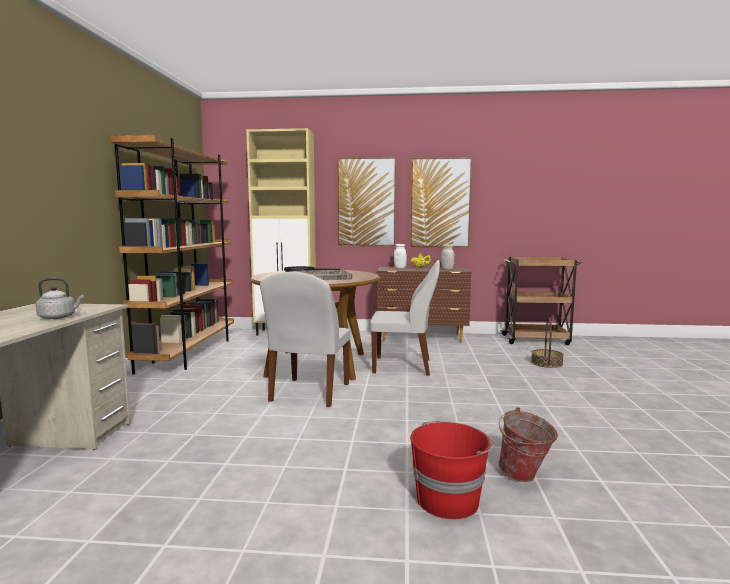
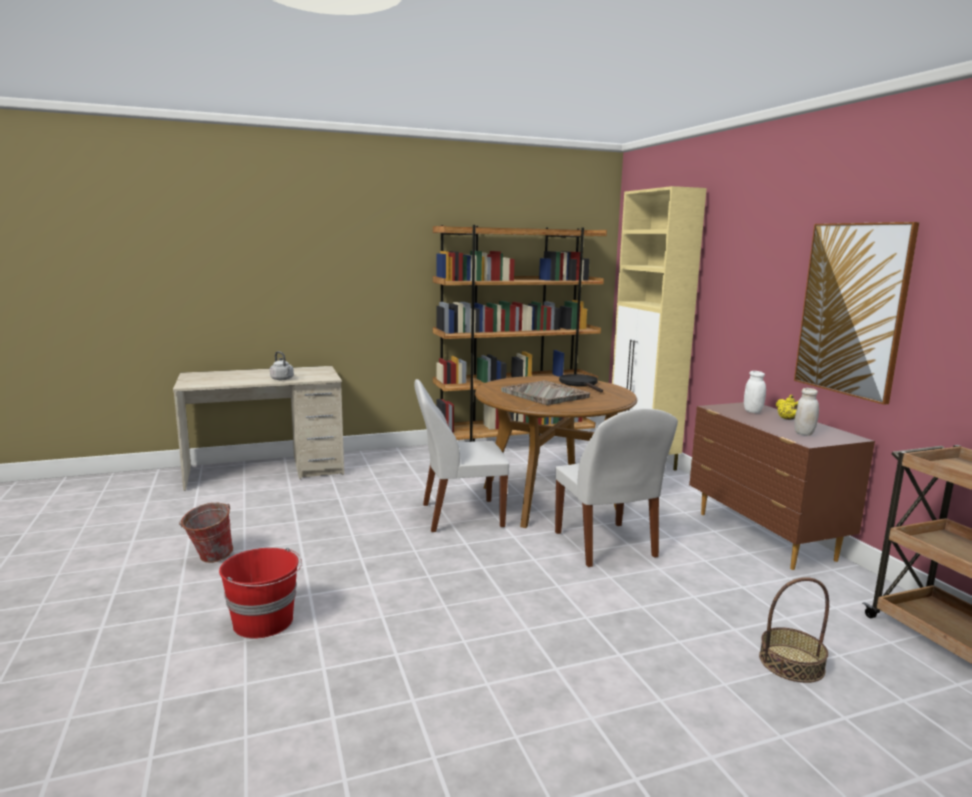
camera: 65 degrees right, 5 degrees up
(366, 202) = (752, 295): picture -> none
(524, 477) = (322, 661): bucket -> bucket (209, 559)

